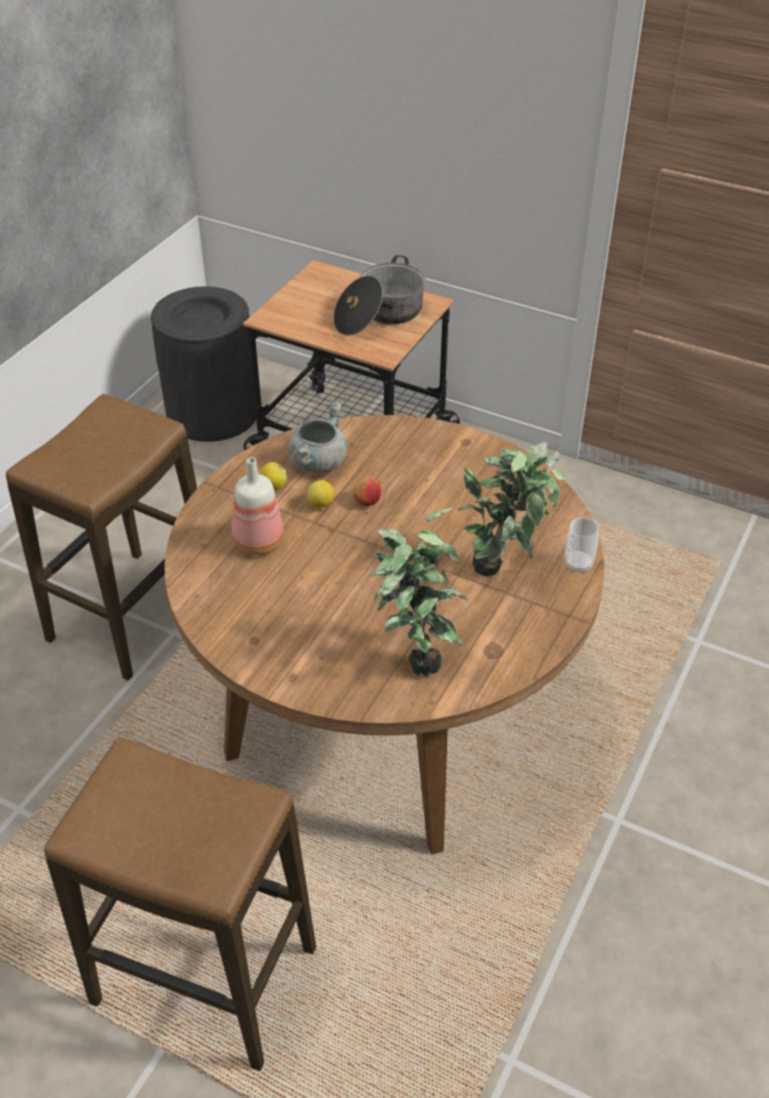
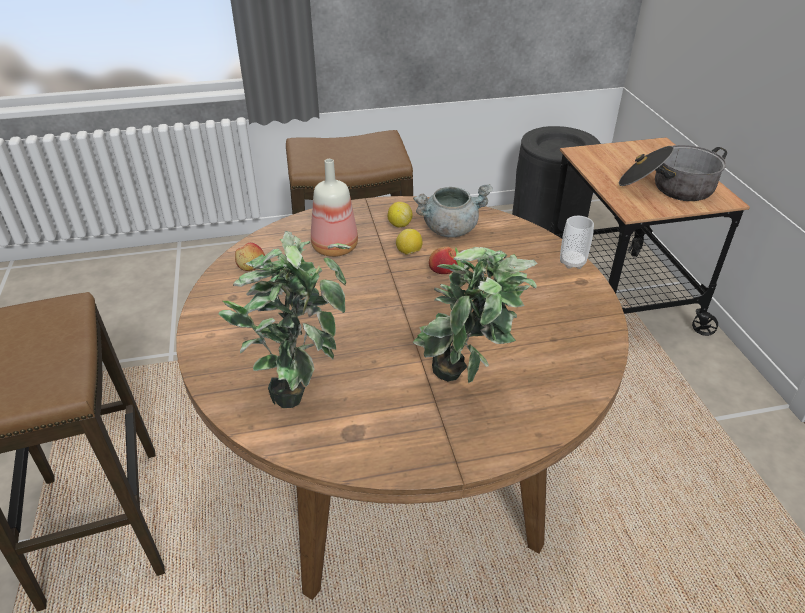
camera: 50 degrees right, 5 degrees down
(223, 608) = (251, 267): none -> apple
(578, 564) = (531, 430): cup -> cup (572, 262)

